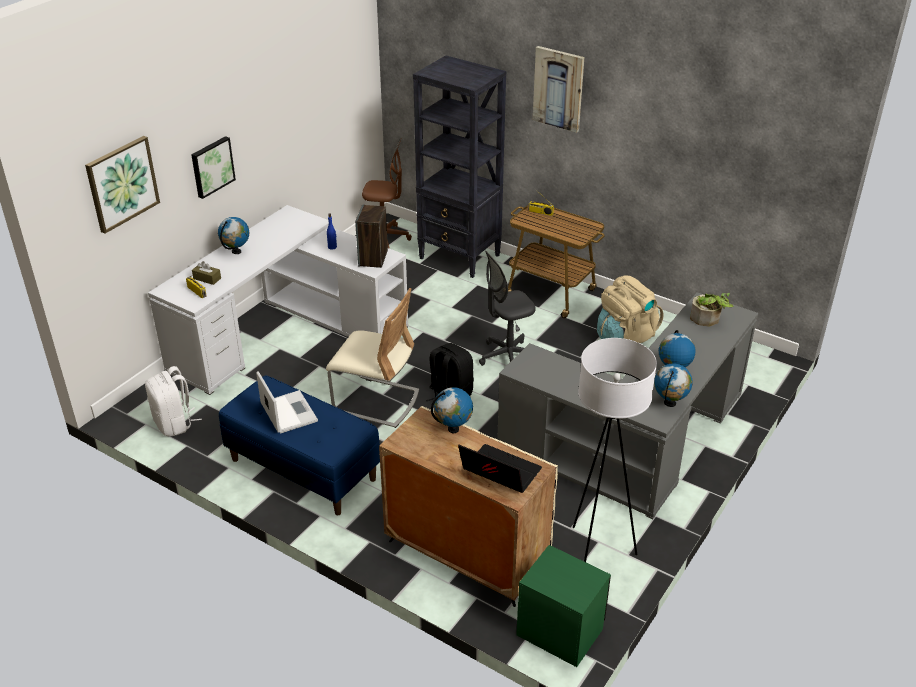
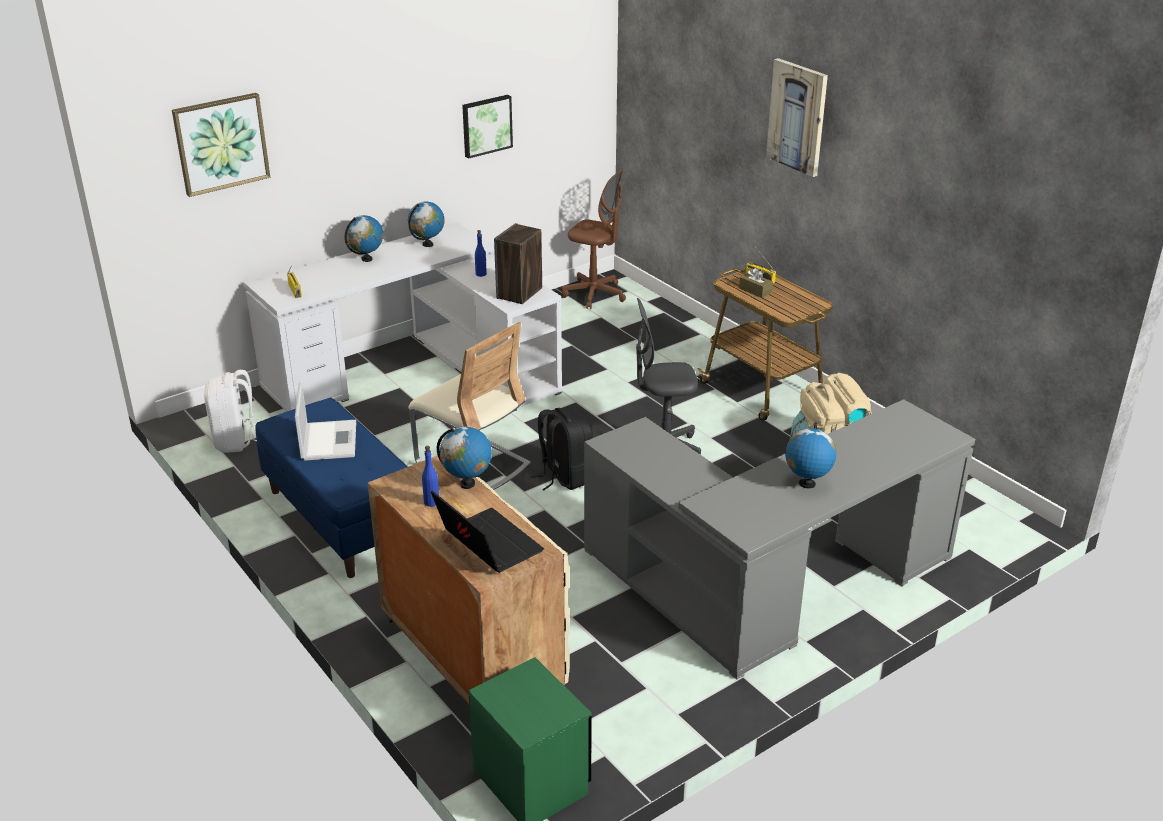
camera: 20 degrees right, 5 degrees down
(207, 278) = (315, 280): brown tissue box -> brown tissue box (755, 290)
(211, 166) = (351, 151): picture -> picture (486, 125)
(437, 450) = (431, 502): none -> blue bottle
(460, 257) = (672, 330): black bookcase -> none
(596, 552) = (637, 700): white floor lamp -> none
(670, 403) = (777, 519): globe -> globe (428, 244)
(708, 320) = (897, 433): potted plant -> none

